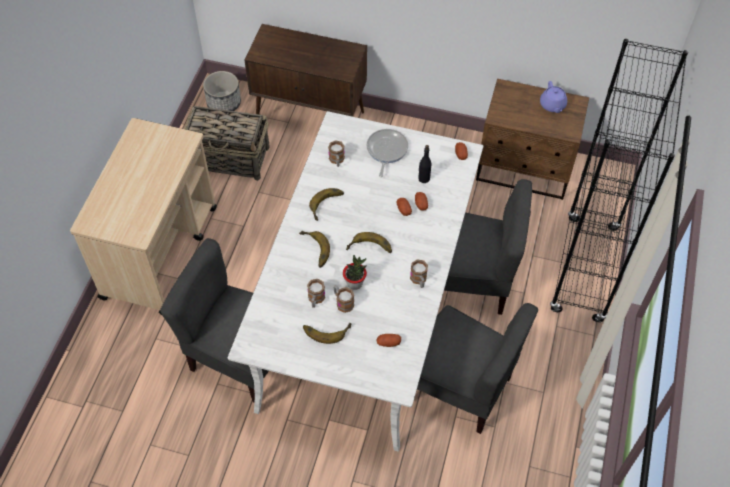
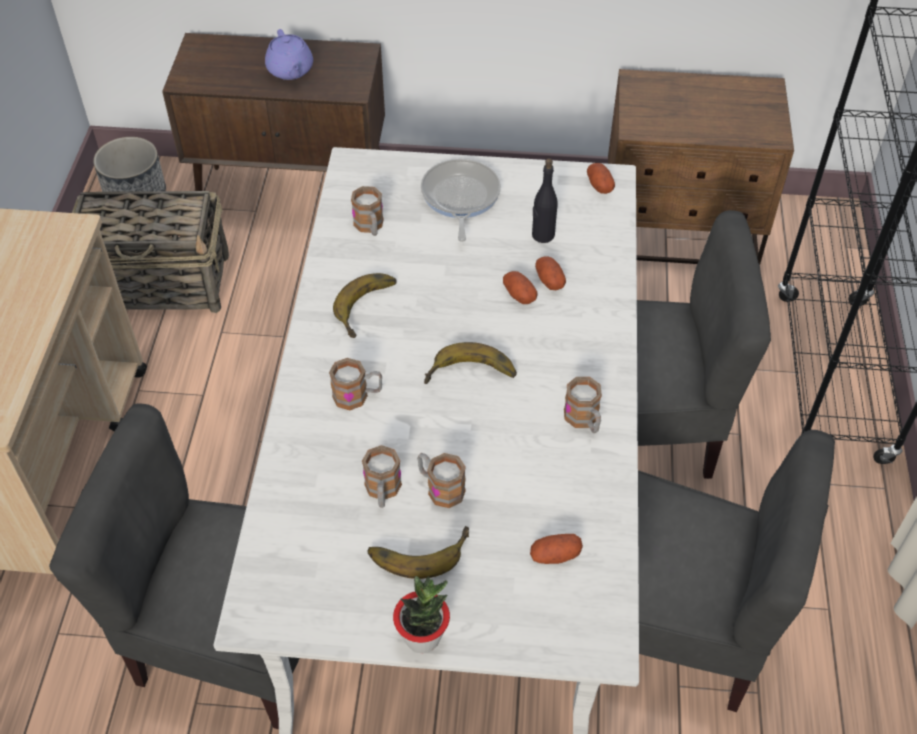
camera: 10 degrees left, 5 degrees down
(313, 250) = (358, 396): banana -> mug
(354, 283) = (456, 446): potted plant -> potted plant (423, 637)
(552, 105) = (727, 98): purple teapot -> purple teapot (290, 70)

